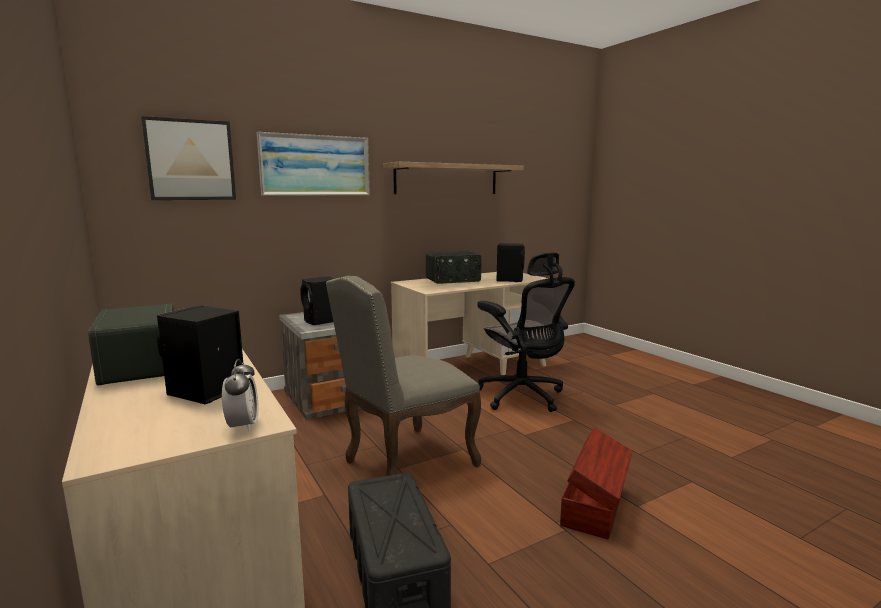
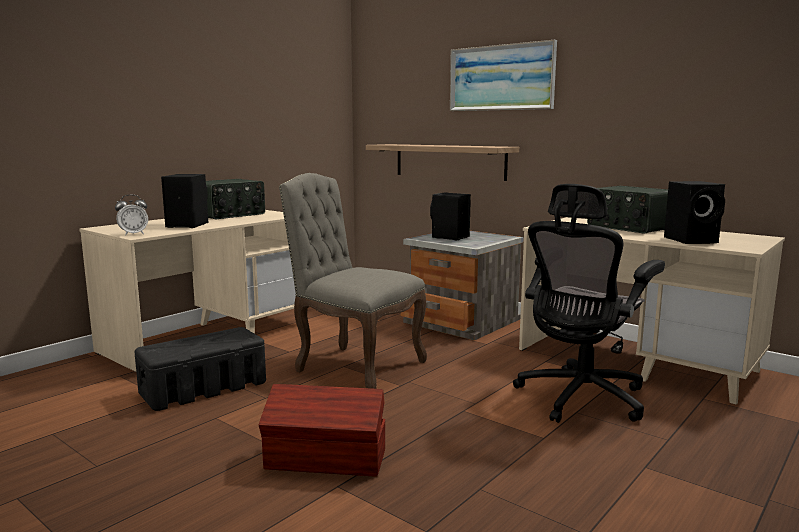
camera: 70 degrees right, 0 degrees up
(190, 160) = (407, 81): picture -> none
(447, 179) = (669, 83): shelf -> shelf (449, 161)

